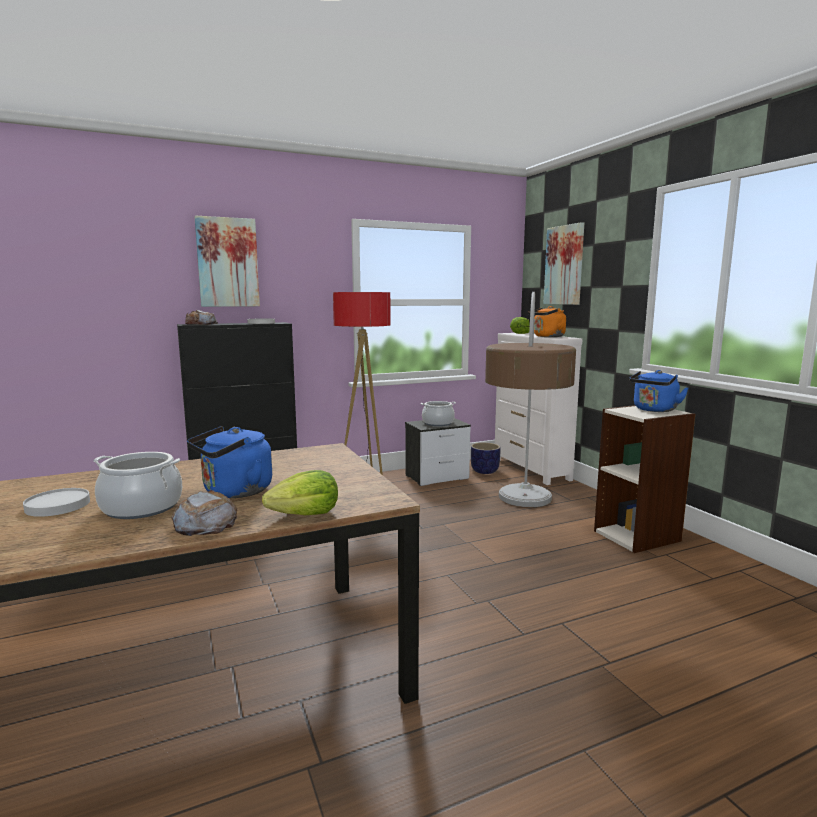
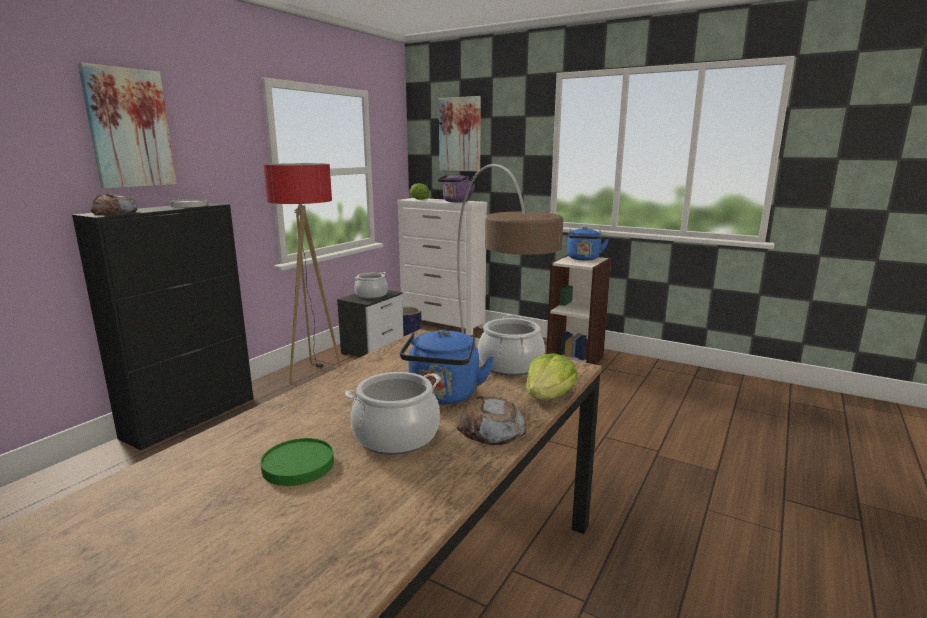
camera: 35 degrees left, 5 degrees up
(58, 505) = (298, 465): white plate -> green plate
(339, 484) = (511, 365): none -> cooking pot
(547, 336) = (456, 201): orange kettle -> purple kettle

